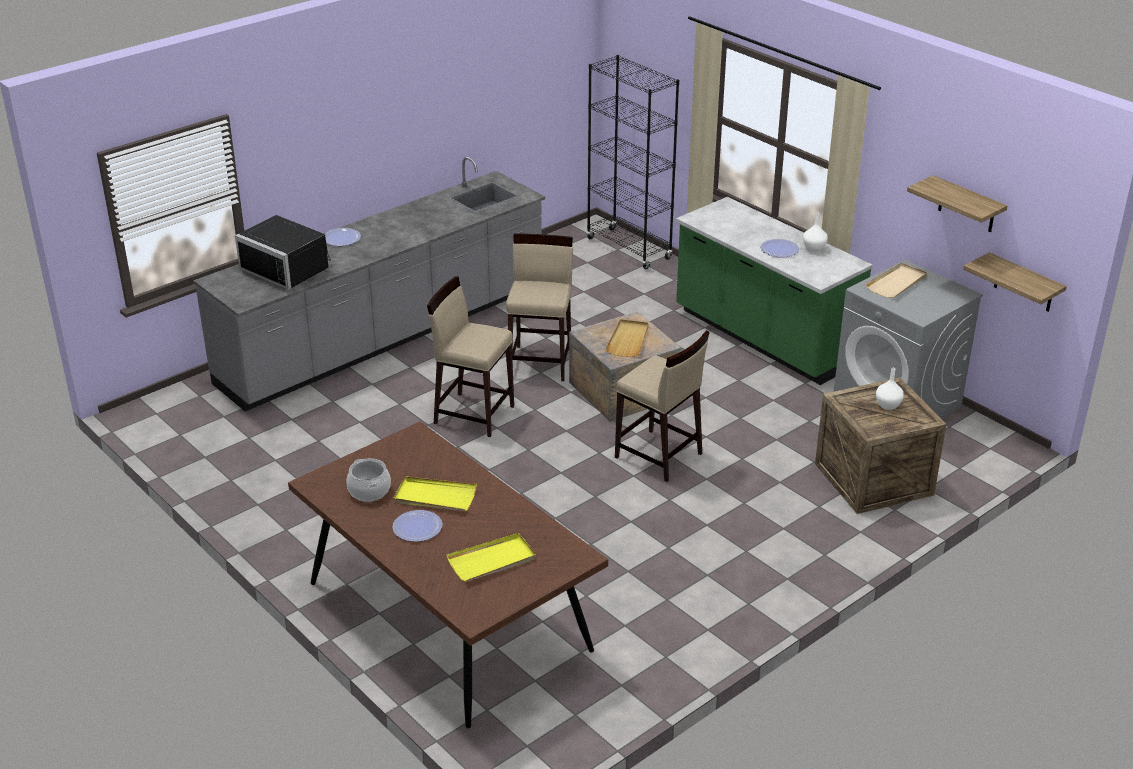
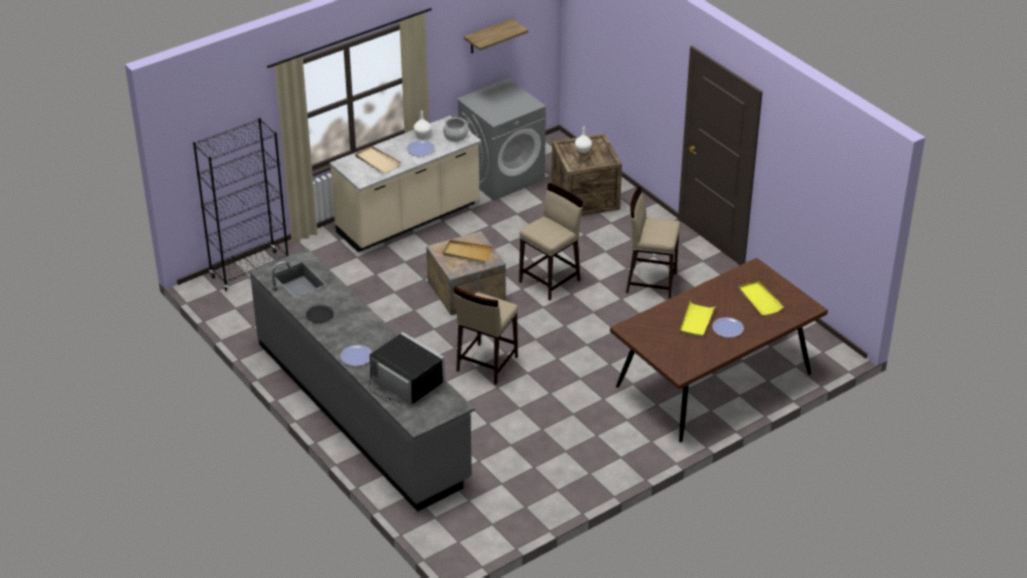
camera: 85 degrees left, 5 degrees up
(289, 268) = (404, 383): black microwave -> black microwave turned 90 degrees counterclockwise
(369, 491) = (689, 348): cooking pot -> cooking pot (455, 136)
(417, 213) = (319, 315): none -> black plate
(541, 363) = (420, 327): beige stool -> beige stool (651, 282)
(763, 339) = (409, 220): green counter -> beige counter
(896, 283) = (489, 106): beige tray -> beige tray (377, 161)
(1024, 283) = (529, 53): shelf -> none

